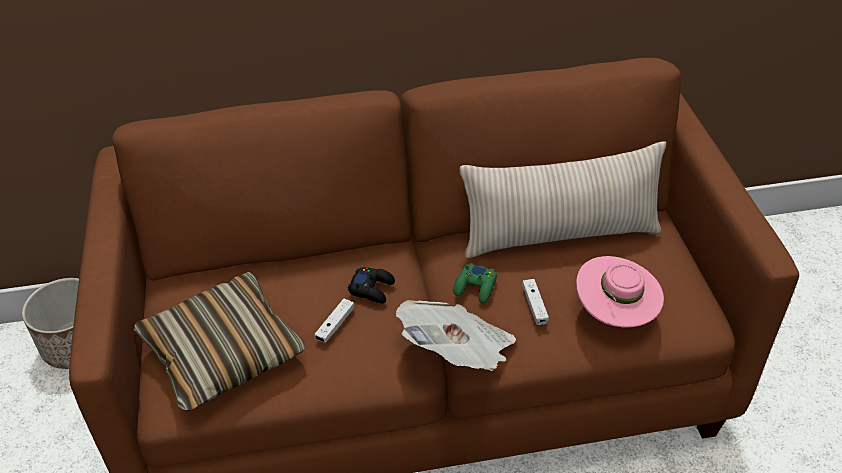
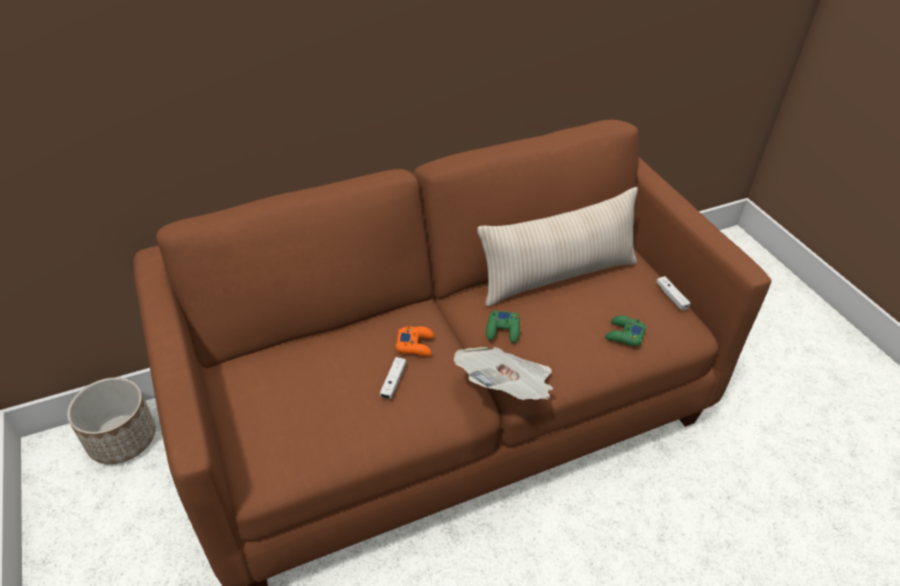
camera: 15 degrees left, 0 degrees up
(223, 352) = (297, 423): pillow -> none
(372, 288) = (415, 344): black game controller -> orange game controller
(534, 305) = (557, 338): white game controller -> white game controller (671, 297)
(615, 313) = (624, 335): pink hat -> green game controller

